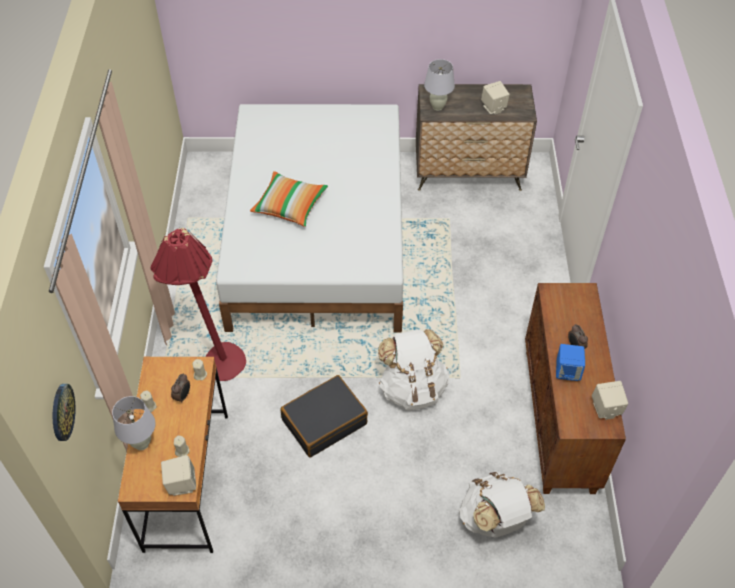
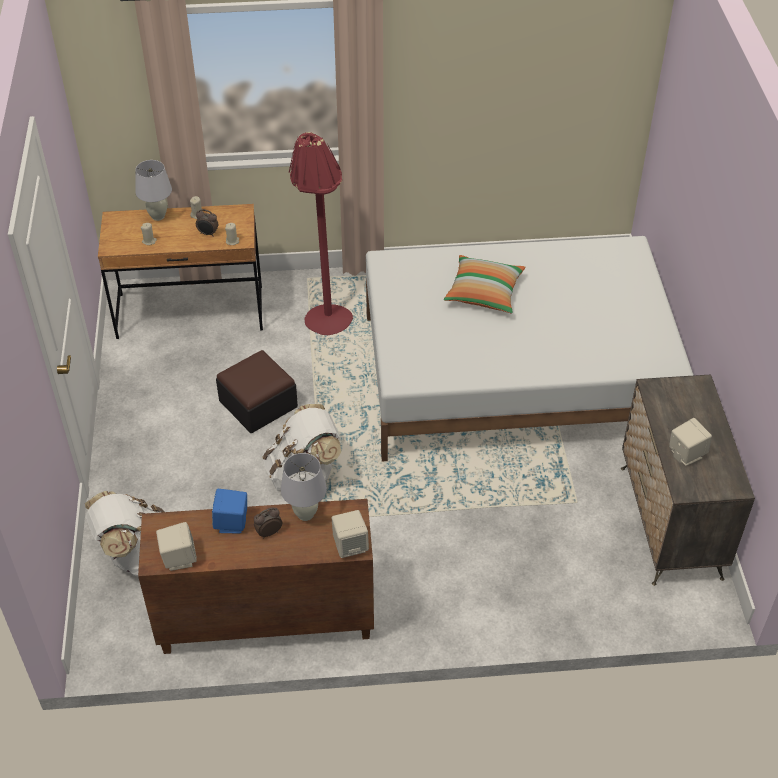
camera: 85 degrees right, 5 degrees down
(62, 412) = (108, 102): wall clock -> none
(181, 484) = (115, 245): beige speaker -> beige speaker (350, 546)
(324, 421) = (258, 404): black suitcase -> ottoman
(437, 107) = (669, 395): white table lamp -> white table lamp (305, 514)

